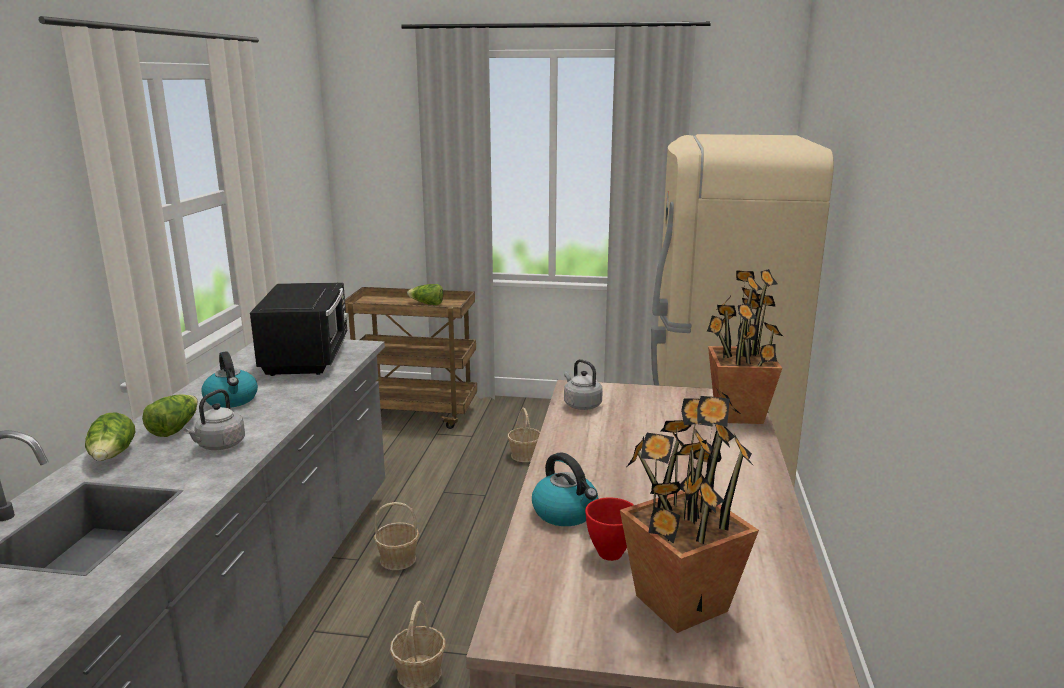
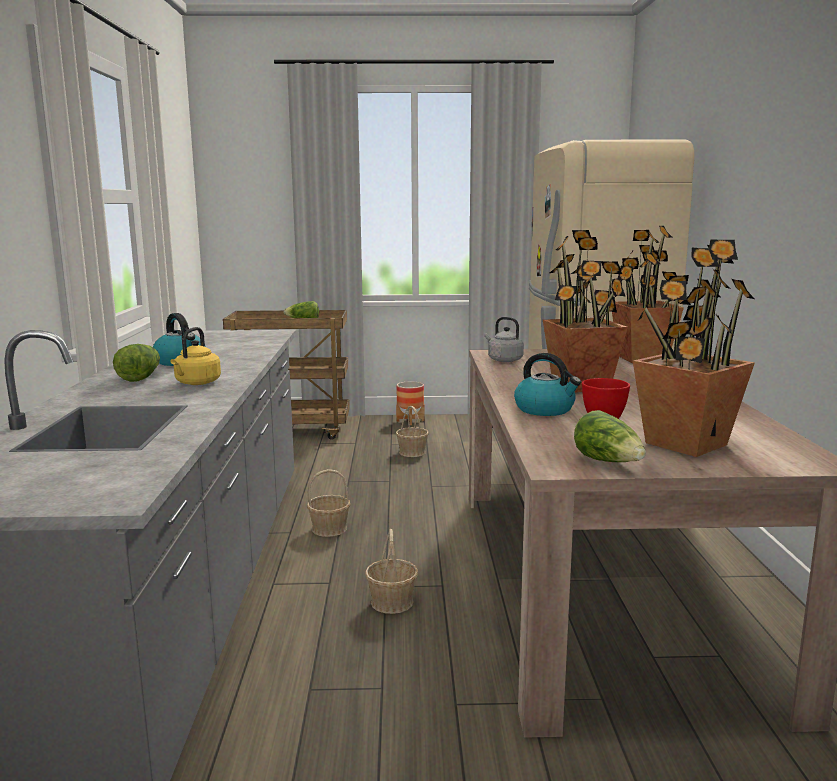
camera: 10 degrees left, 5 degrees down
(112, 456) = (93, 393): lettuce -> lettuce (609, 462)
(219, 445) = (196, 383): grey kettle -> yellow kettle
(307, 357) = (231, 339): black microwave -> none
(541, 408) = (410, 421): none -> planter
(634, 468) = (581, 386): none -> potted plant

